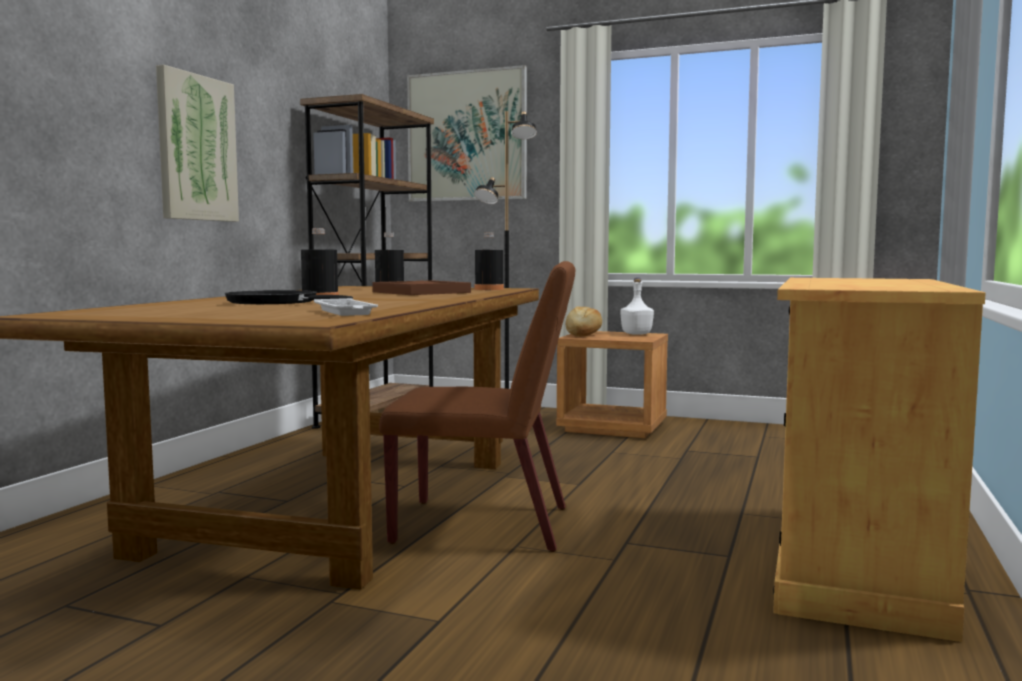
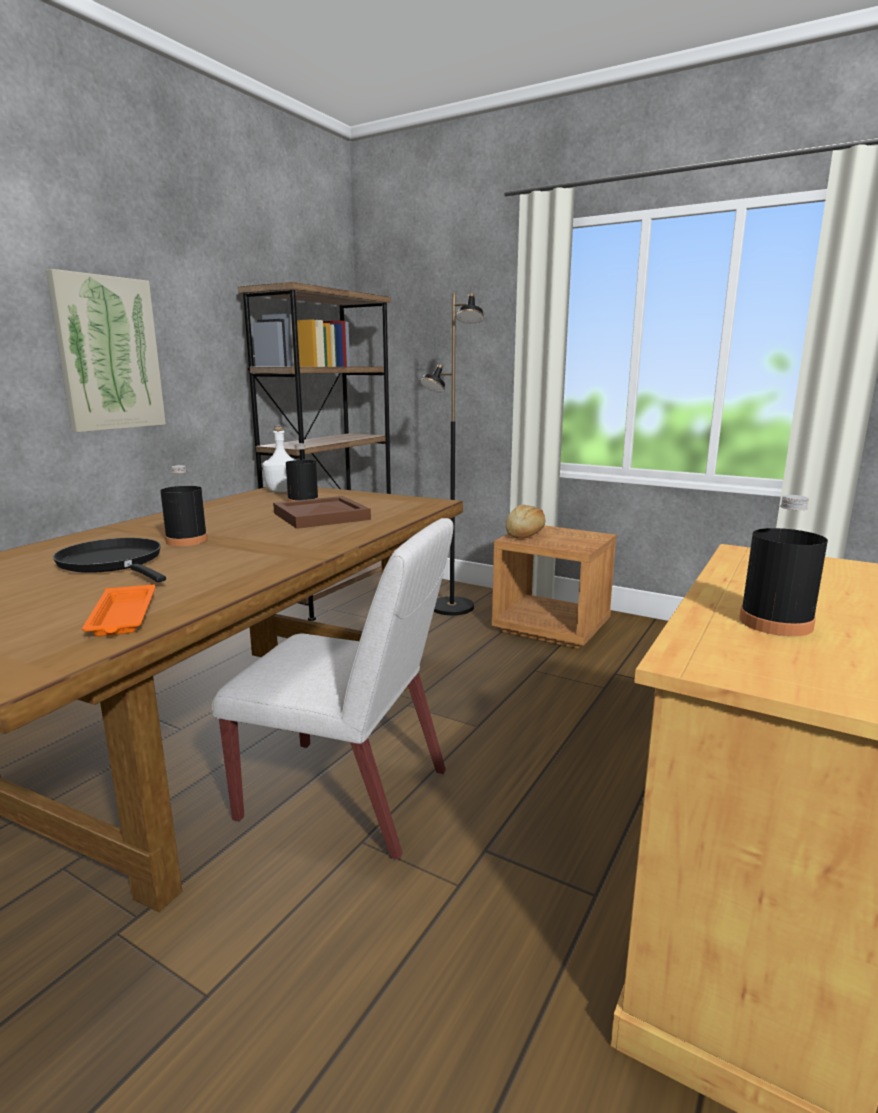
camera: 10 degrees right, 10 degrees up
(345, 312) = (122, 617): white tray -> orange tray
(467, 136) = (427, 313): picture -> none
(485, 525) = (348, 796): brown chair -> white chair
(489, 289) = (405, 504): black bottle -> black bottle (775, 623)
(637, 334) = (582, 535): white bottle -> white bottle (283, 490)

